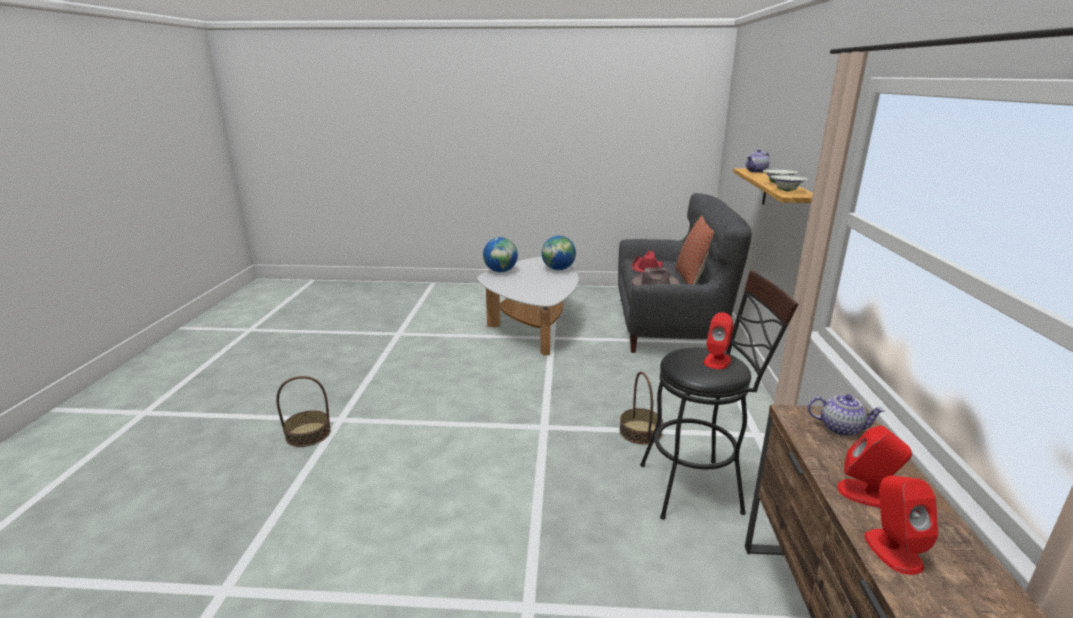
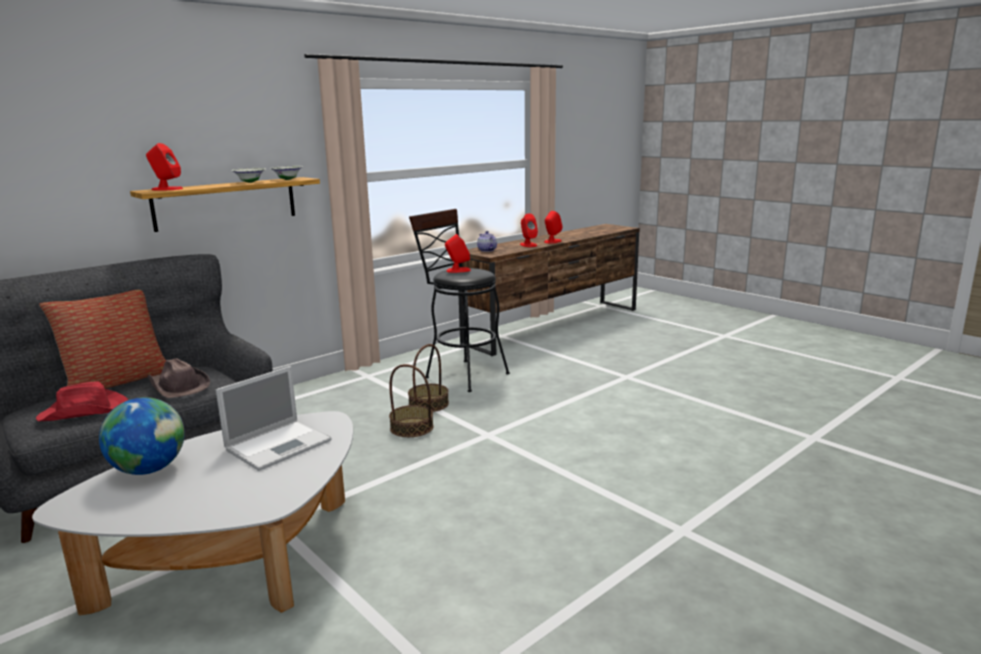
camera: 135 degrees left, 5 degrees down
(308, 434) = (730, 527): basket -> basket (412, 427)
(500, 271) = (217, 512): globe -> none
(536, 288) = (280, 444): none -> laptop
(756, 171) = (166, 189): teapot -> red speaker

